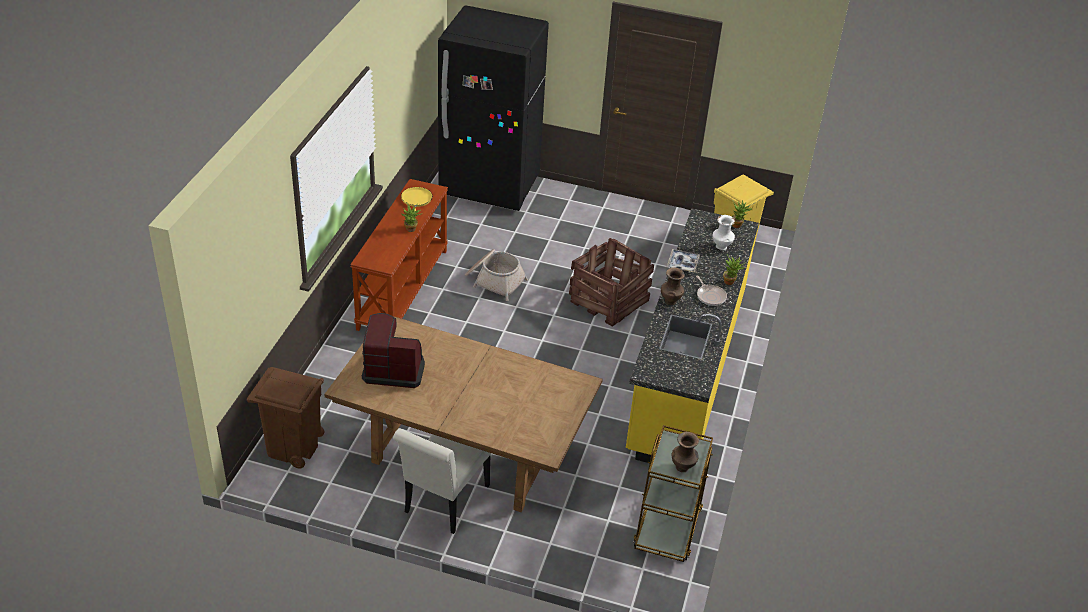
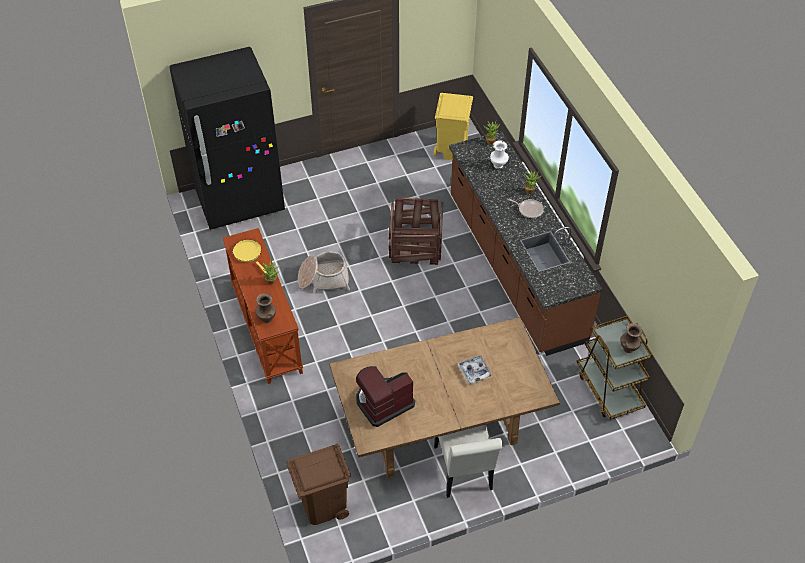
camera: 35 degrees left, 10 degrees up
(670, 301) = (509, 229): brown vase -> brown vase (266, 318)
(682, 264) = (488, 194): tray -> tray (474, 372)
(686, 370) = (514, 268): yellow counter -> brown counter

